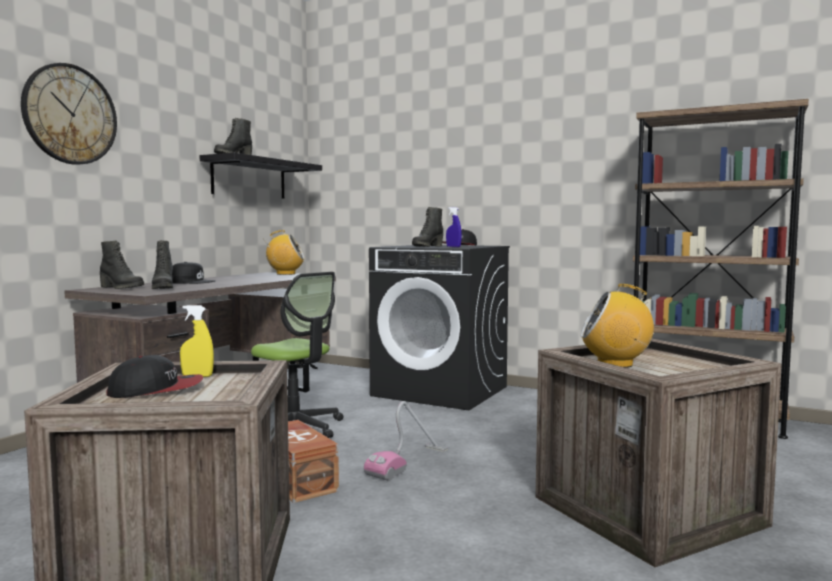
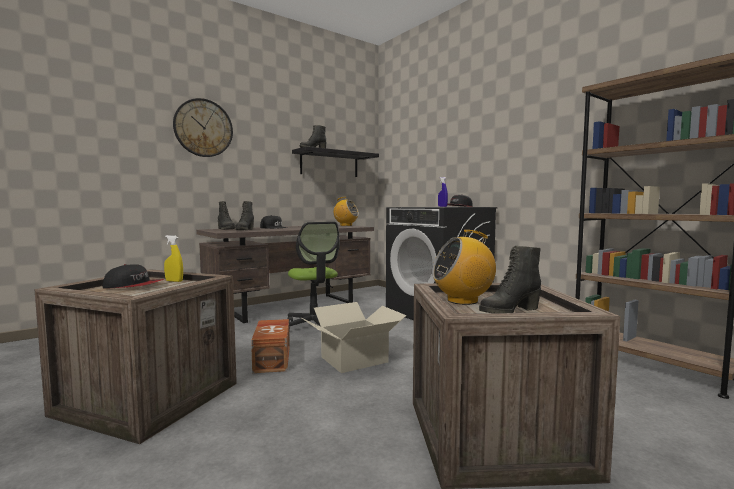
camera: 25 degrees right, 0 degrees up
(409, 462) = (354, 359): vacuum cleaner -> cardboard box
(427, 246) = (426, 206): black boot -> black boot (509, 311)
(615, 364) = (463, 301): radio -> radio turned 45 degrees counterclockwise

